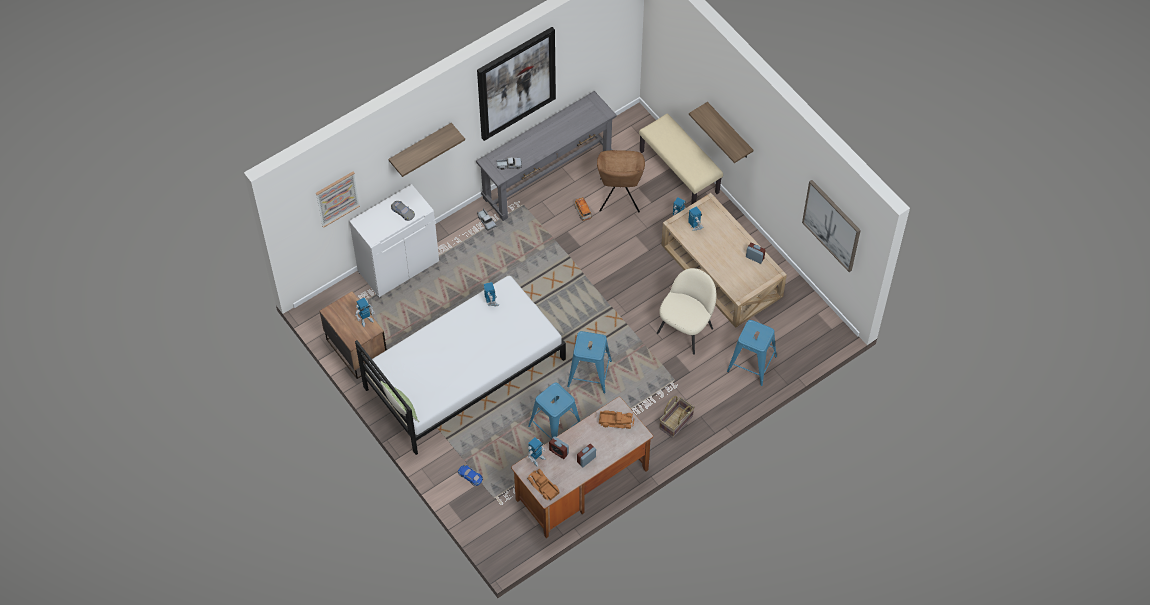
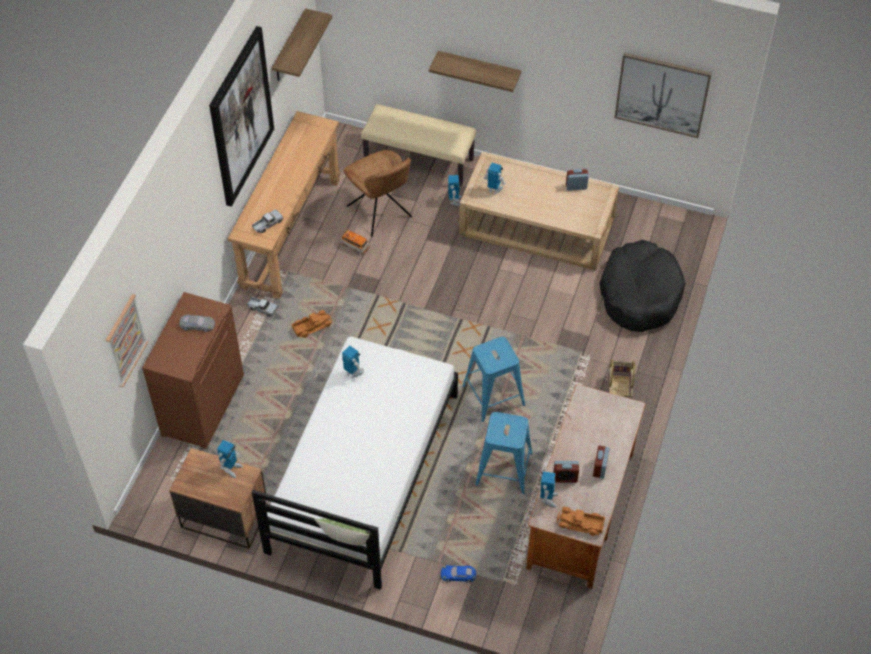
camera: 35 degrees left, 5 degrees down
(398, 266) = (202, 404): white cabinet -> brown cabinet
(420, 147) = (182, 236): shelf -> shelf (289, 47)
(547, 177) = (291, 233): grey console table -> brown console table
(616, 421) = (595, 410): toy truck -> toy truck (312, 326)
(686, 329) = (550, 299): beige chair -> none
(751, 363) = (640, 294): blue stool -> black dog bed

